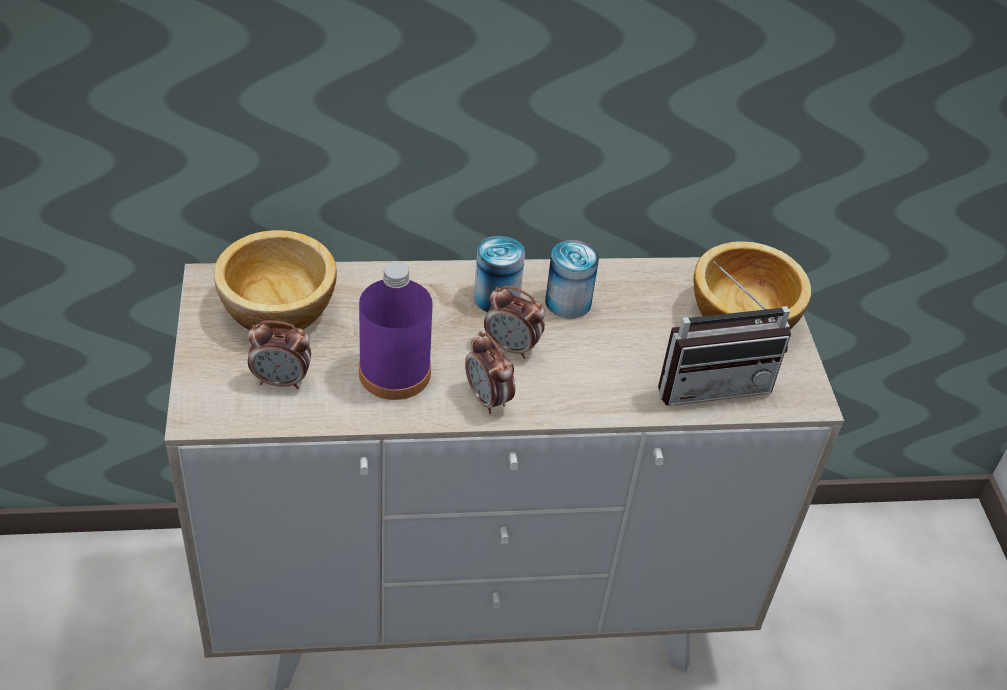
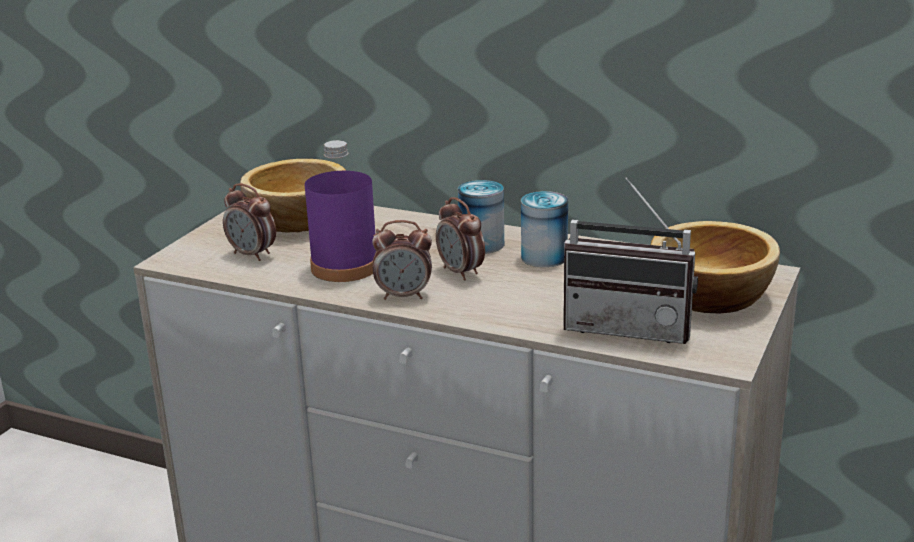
camera: 35 degrees right, 20 degrees down
(488, 399) = (404, 296): alarm clock -> alarm clock turned 90 degrees counterclockwise

